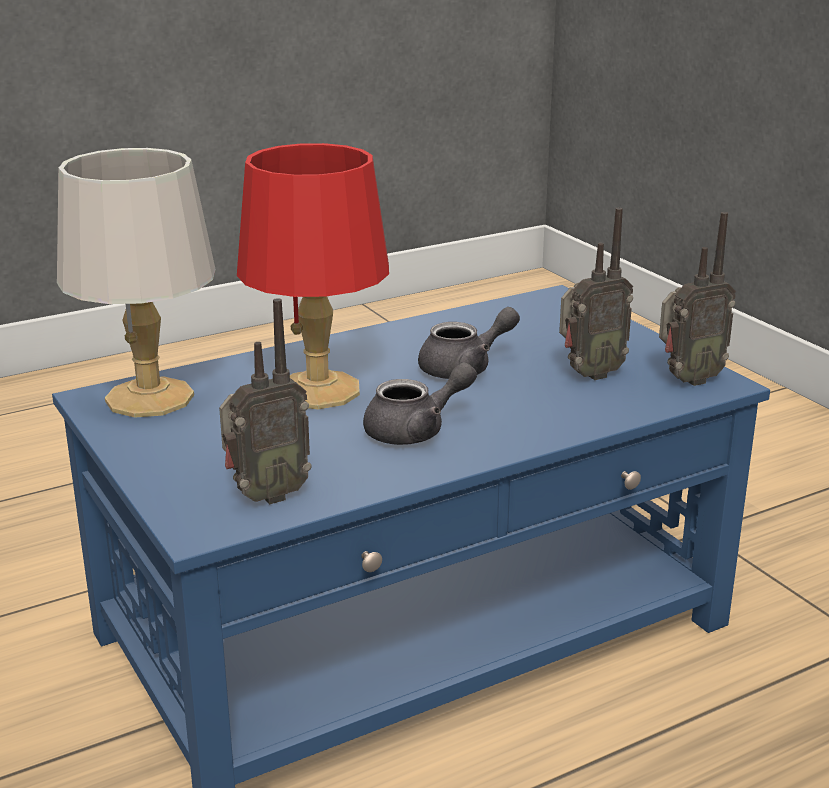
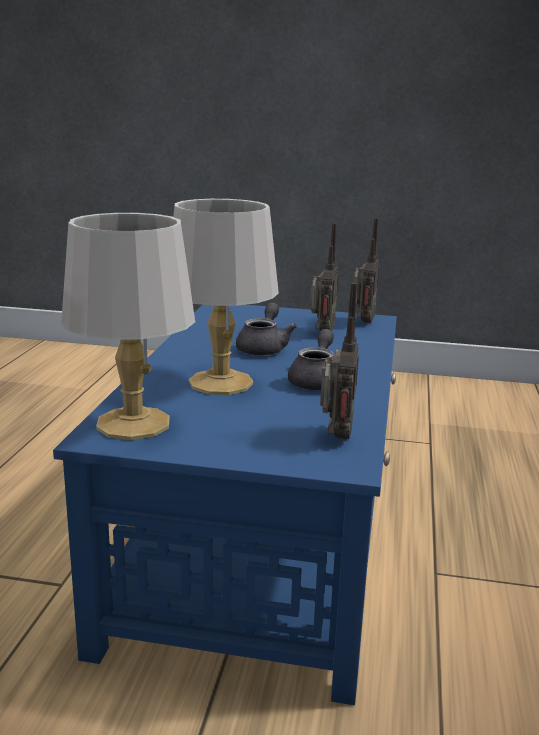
camera: 50 degrees left, 5 degrees down
(320, 390) = (221, 382): red table lamp -> grey table lamp

